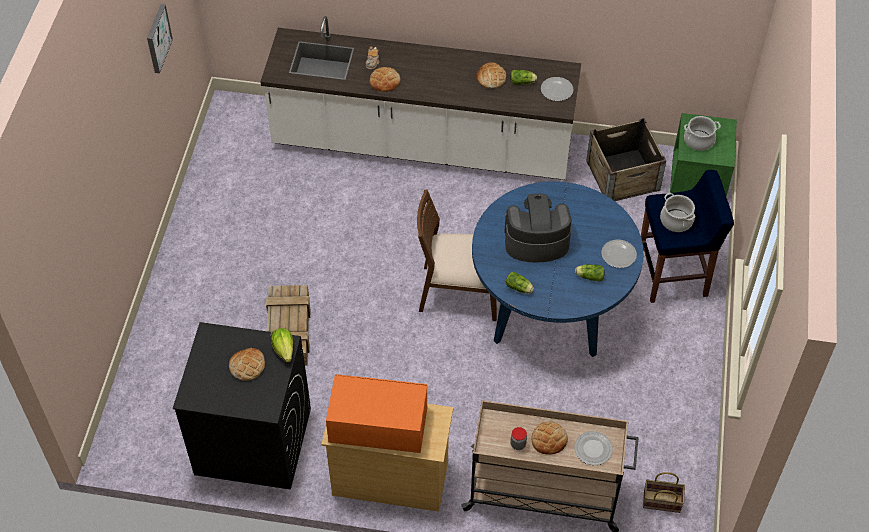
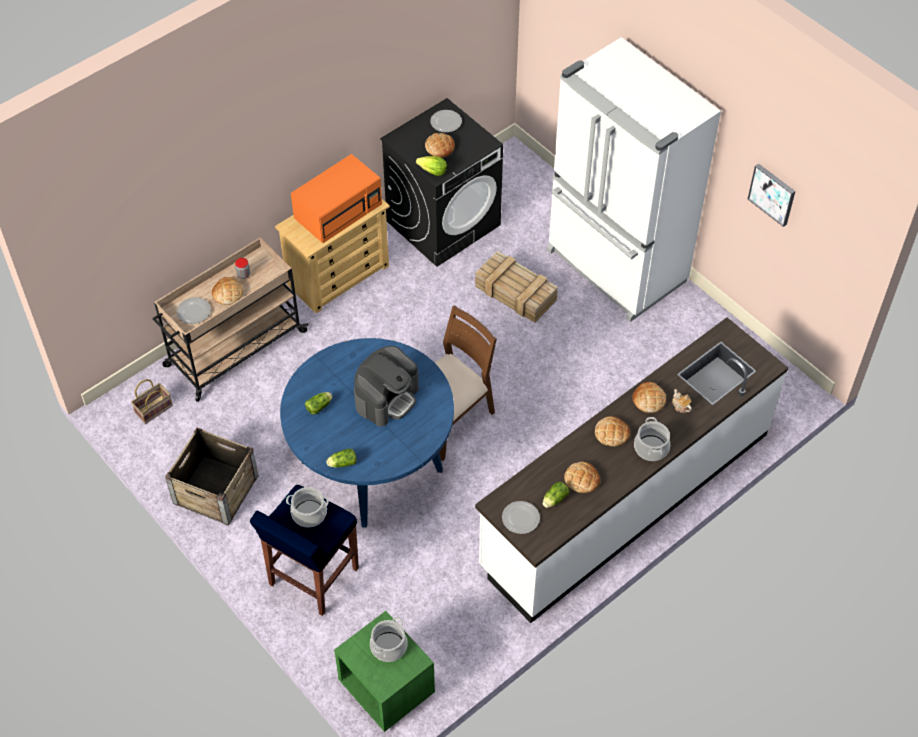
camera: 130 degrees right, 0 degrees up
(197, 281) = (615, 268): none -> white fridge
(426, 58) = (651, 448): none -> cooking pot
(435, 84) = (611, 433): none -> bread
(519, 288) = (356, 356): lettuce -> lettuce (341, 463)
(618, 255) = (318, 441): plate -> plate (446, 122)
(622, 175) = (449, 629): crate -> crate (216, 489)

